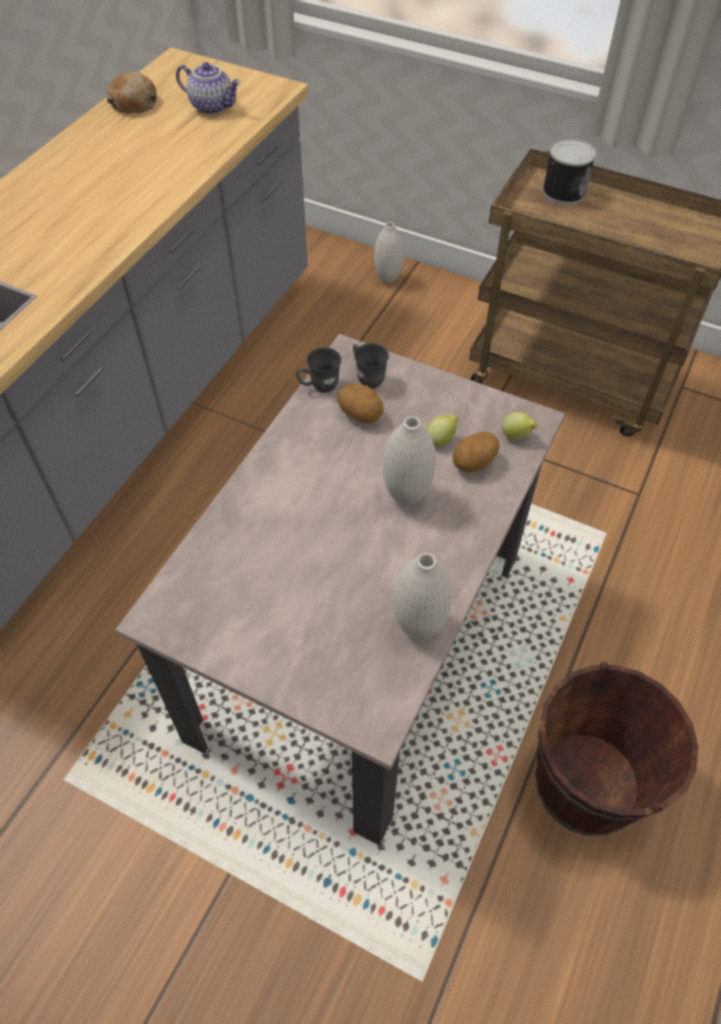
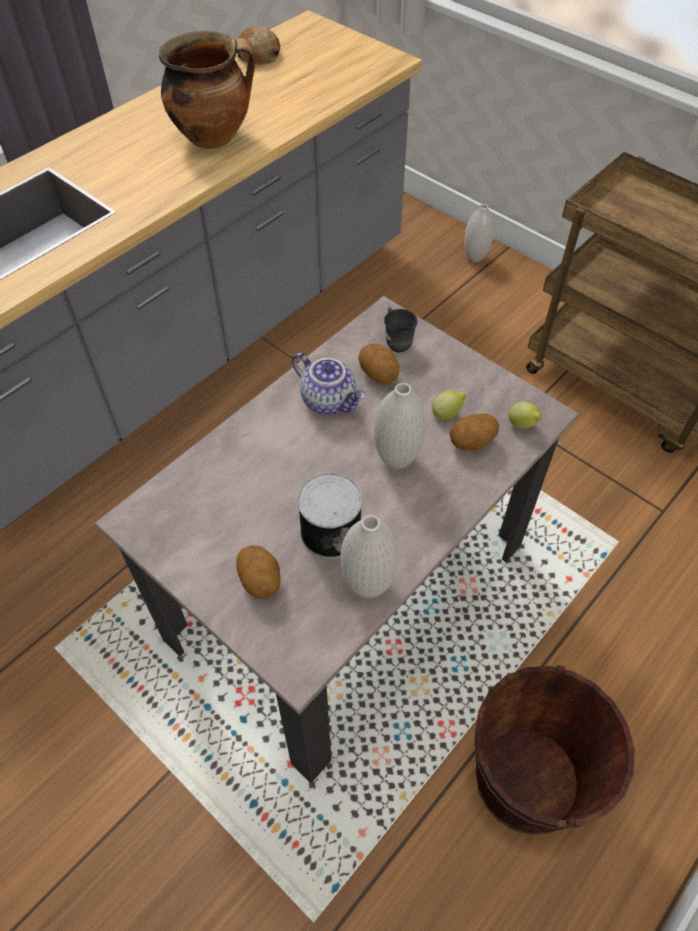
camera: 15 degrees right, 0 degrees up
(117, 197) = (214, 137): none -> cooking pot
(213, 106) = (327, 68): teapot -> teapot (329, 400)
(310, 647) = (260, 581): none -> potato
(319, 386) = (348, 341): grey mug -> none
(563, 191) = (646, 198): can -> can (330, 531)

